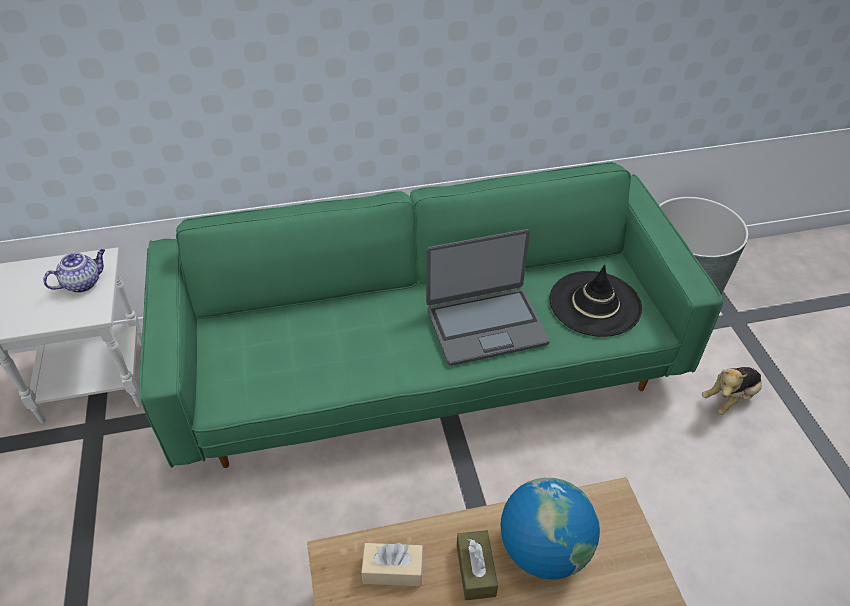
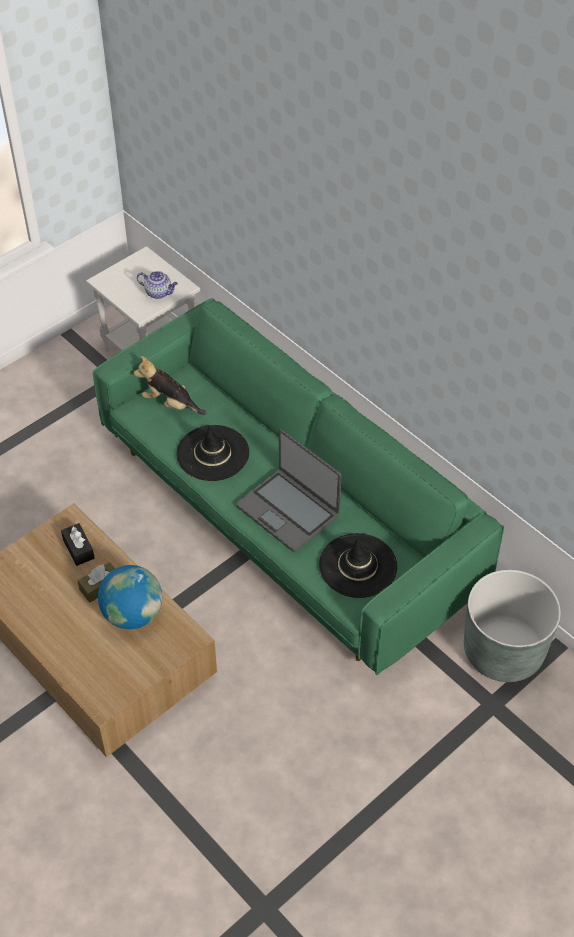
camera: 60 degrees right, 5 degrees up
(354, 354) = (213, 453): none -> black hat
(393, 570) = (78, 549): beige tissue box -> black tissue box
(730, 398) = (391, 723): plush toy -> plush toy (170, 404)

